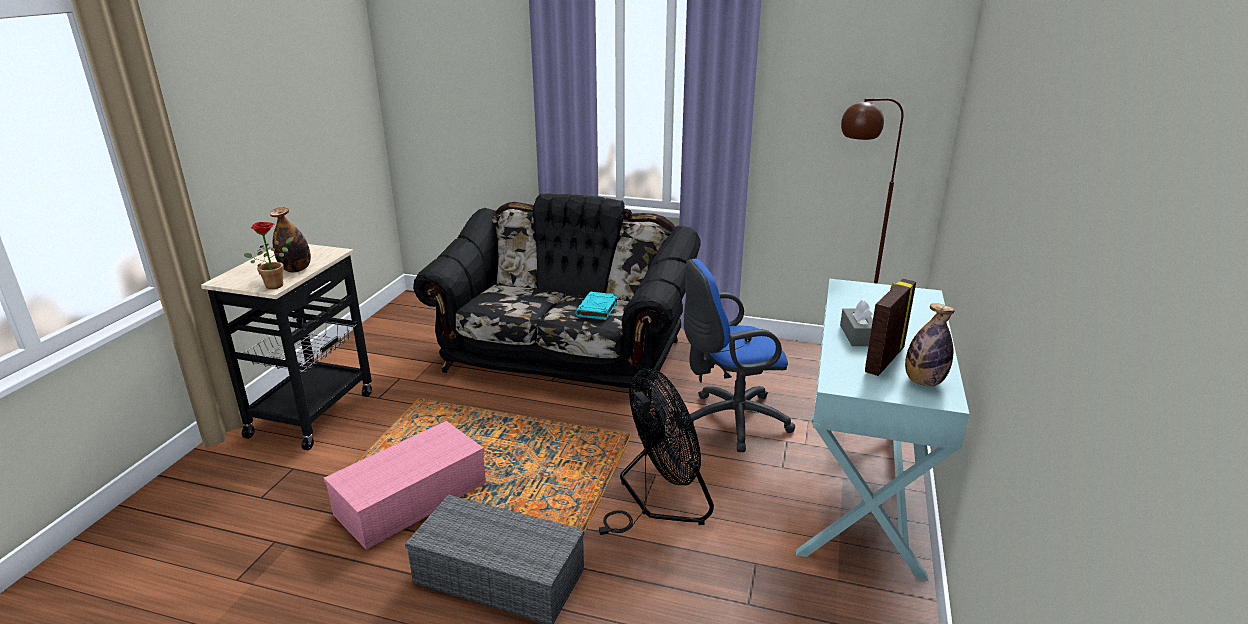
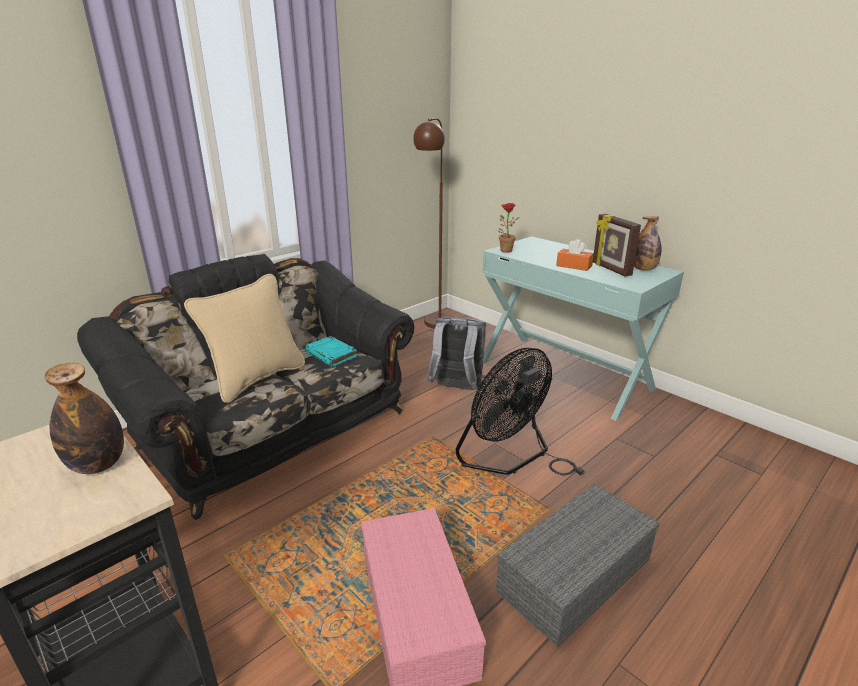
camera: 60 degrees left, 0 degrees up
(277, 284) = (132, 490): potted plant -> potted plant (504, 250)
(531, 297) = (256, 378): none -> beige pillow
(652, 495) = (519, 454): black fan -> black fan turned 45 degrees counterclockwise
(729, 421) = (456, 389): blue office chair -> grey backpack
(857, 335) = (574, 266): grey tissue box -> orange tissue box

